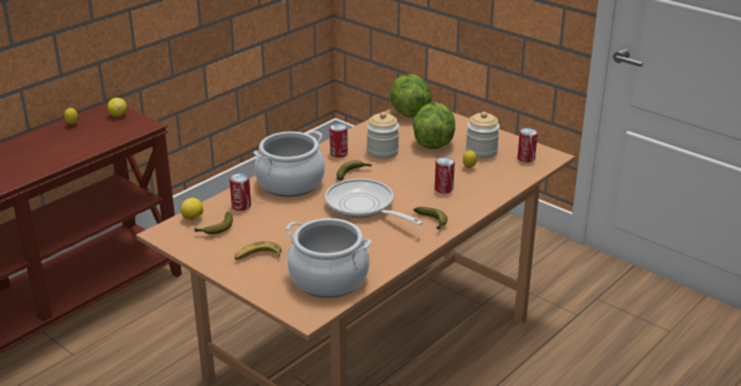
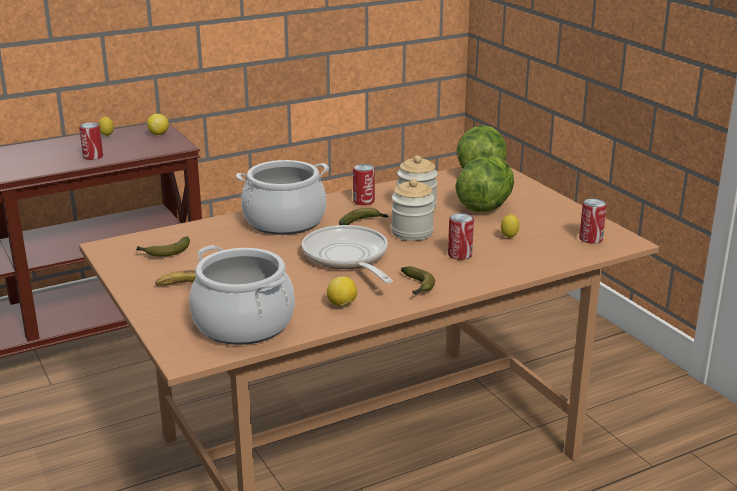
camera: 20 degrees right, 5 degrees down
(193, 218) = (150, 238): lemon -> lemon (342, 305)
(241, 206) = (211, 235): can -> can (93, 156)
(481, 151) = (538, 223): jar -> jar (412, 232)

